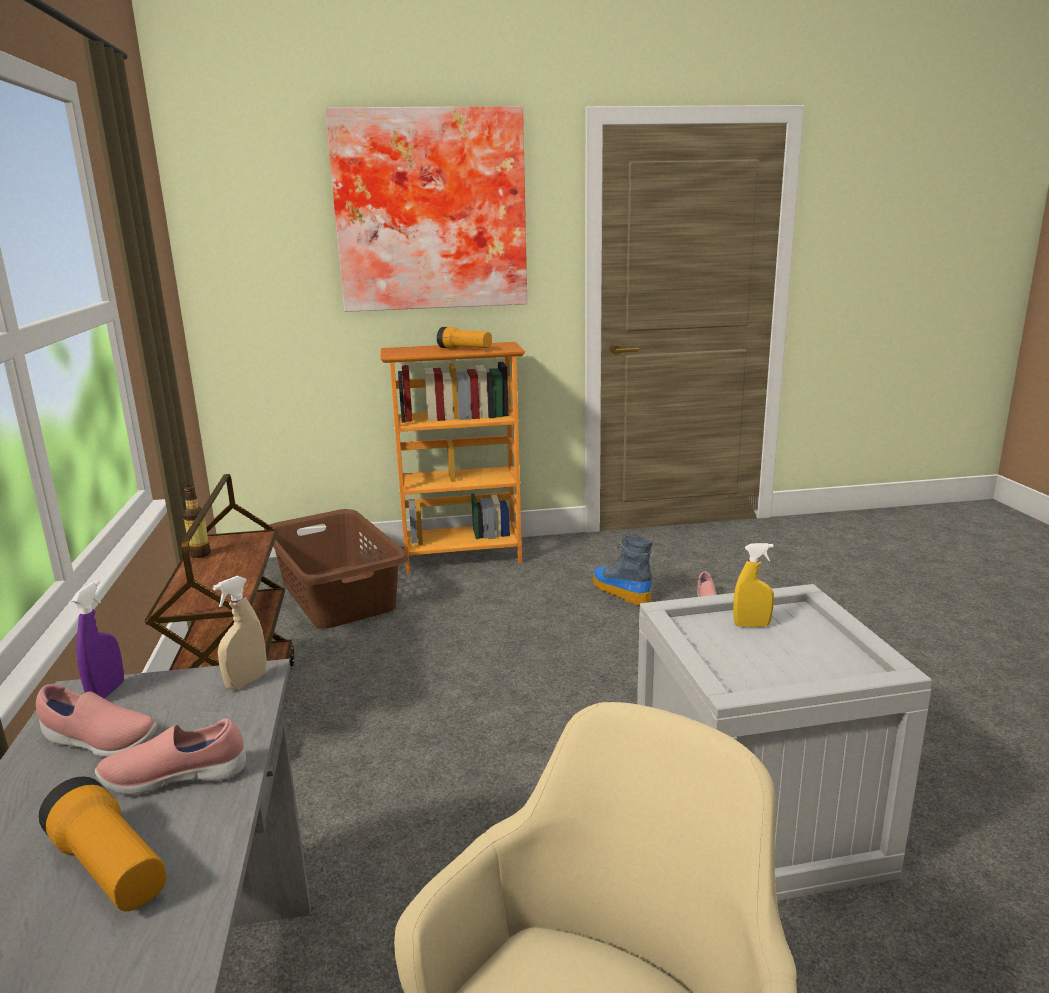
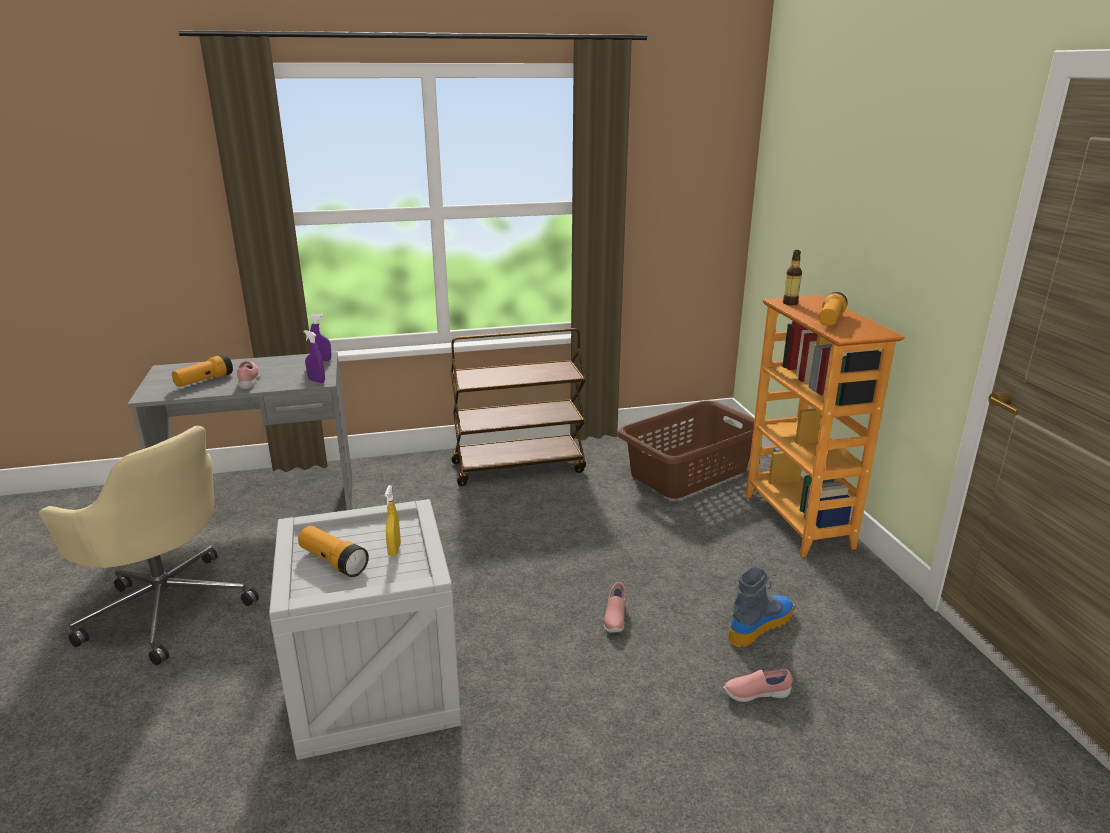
camera: 85 degrees right, 5 degrees up
(99, 742) = (283, 366): pink shoe -> pink shoe (614, 618)
(200, 554) = (539, 366): bottle -> bottle (790, 303)
(246, 681) = (316, 381): beige spray bottle -> purple spray bottle
(431, 211) = (886, 169): picture -> none
(793, 661) = (333, 562): none -> flashlight

